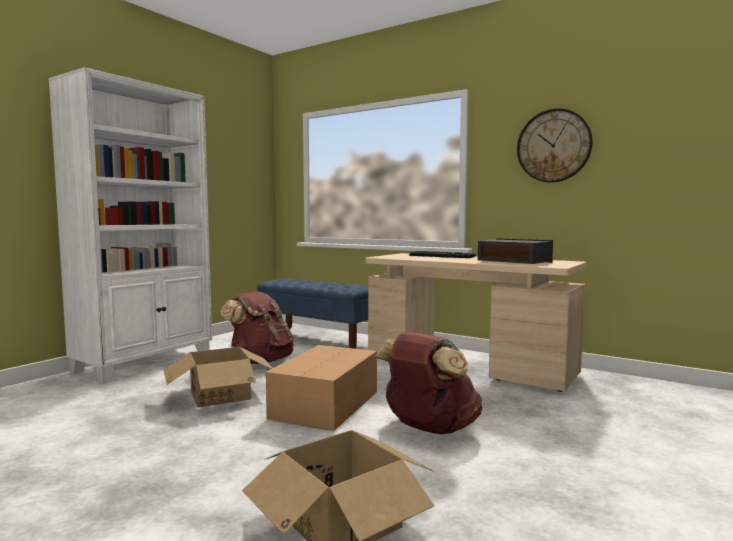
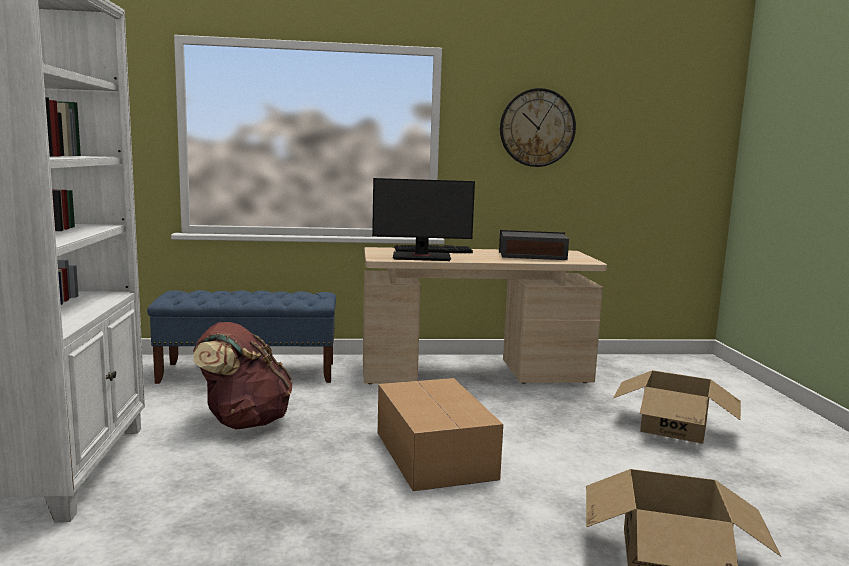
camera: 40 degrees left, 5 degrees up
(220, 395) = (295, 481): cardboard box -> cardboard box (674, 427)
(414, 258) = (421, 257): none -> monitor
(429, 428) = (566, 449): brown backpack -> none

